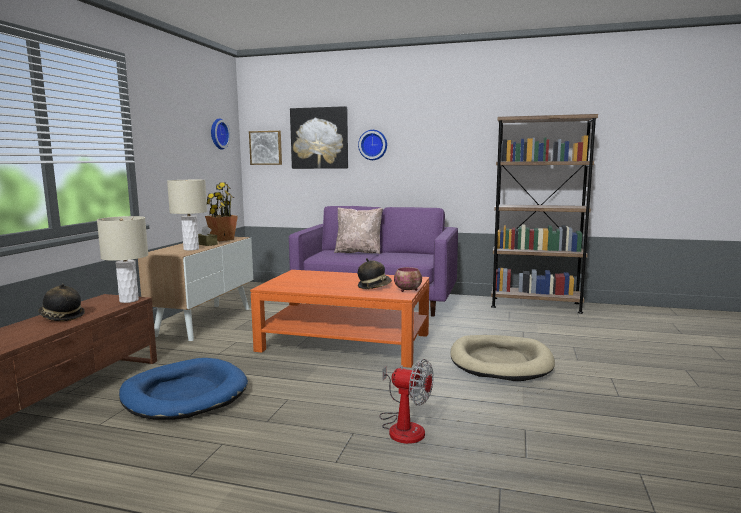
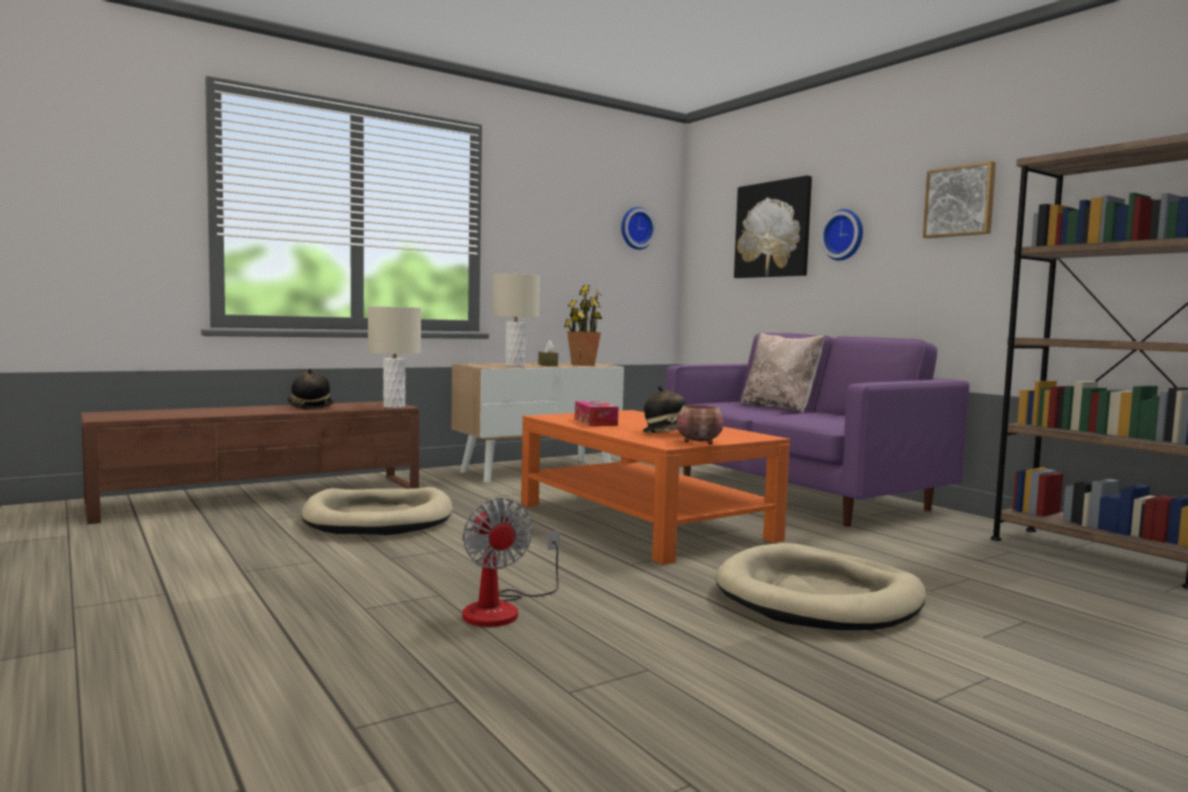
camera: 40 degrees right, 5 degrees down
(184, 394) = (379, 518): blue dog bed -> beige dog bed
(266, 148) = (709, 249): picture -> picture (960, 201)
(310, 286) = (595, 422): none -> tissue box

